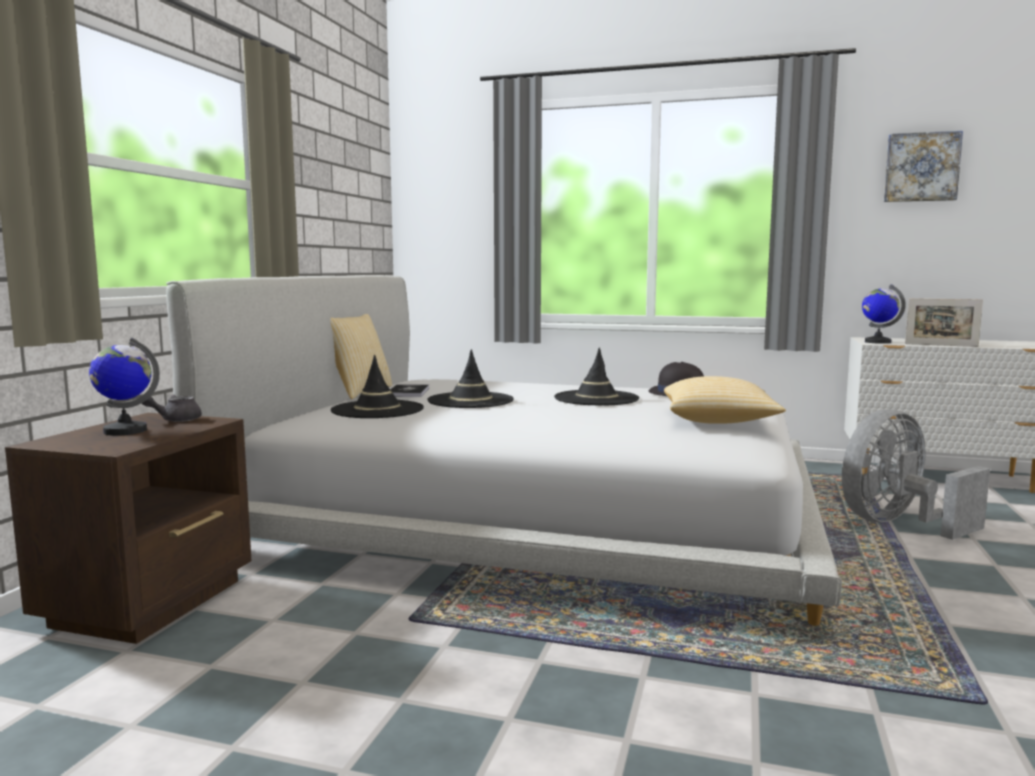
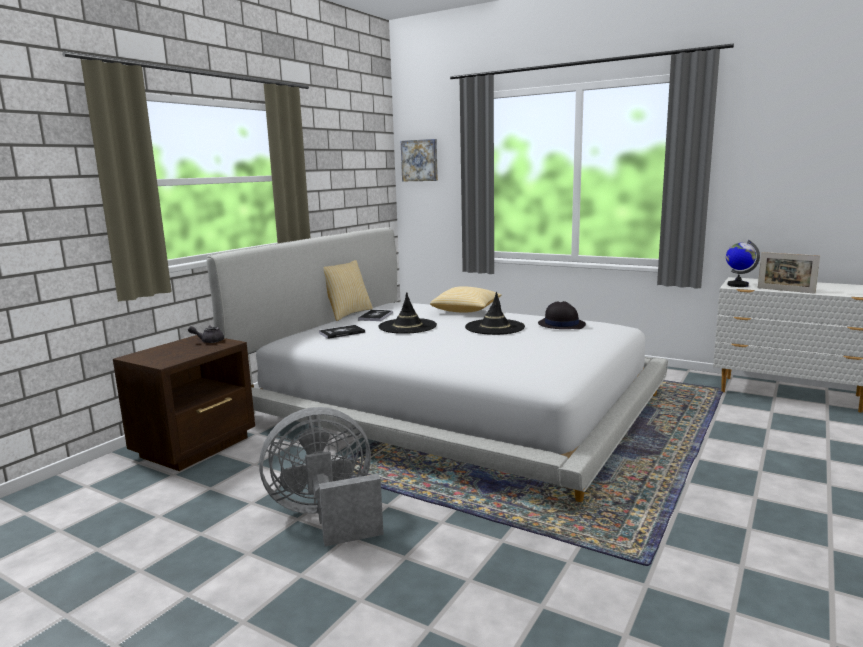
camera: 15 degrees right, 5 degrees up
(125, 431) = (177, 349): globe -> none
(377, 410) = (342, 333): black hat -> book
(719, 421) = (558, 353): pillow -> pillow (466, 311)
(897, 524) = (713, 431): grey fan -> grey fan (326, 516)
(921, 167) = (791, 139): picture -> picture (420, 160)

